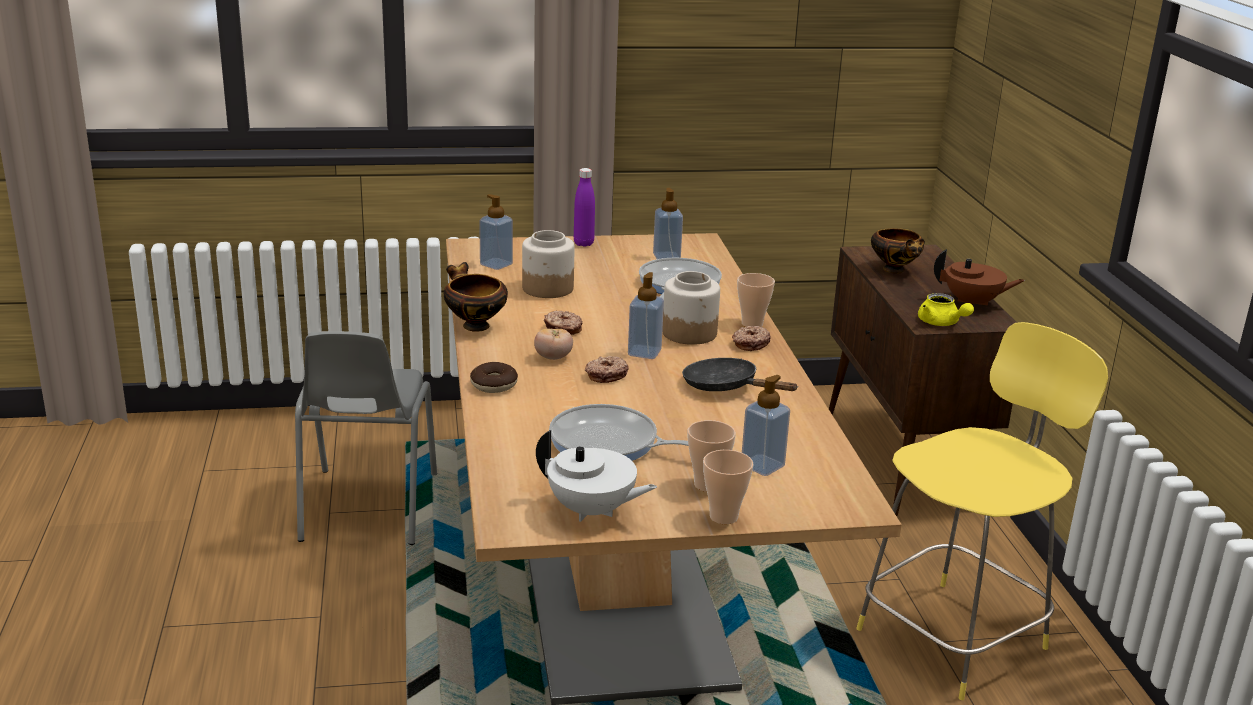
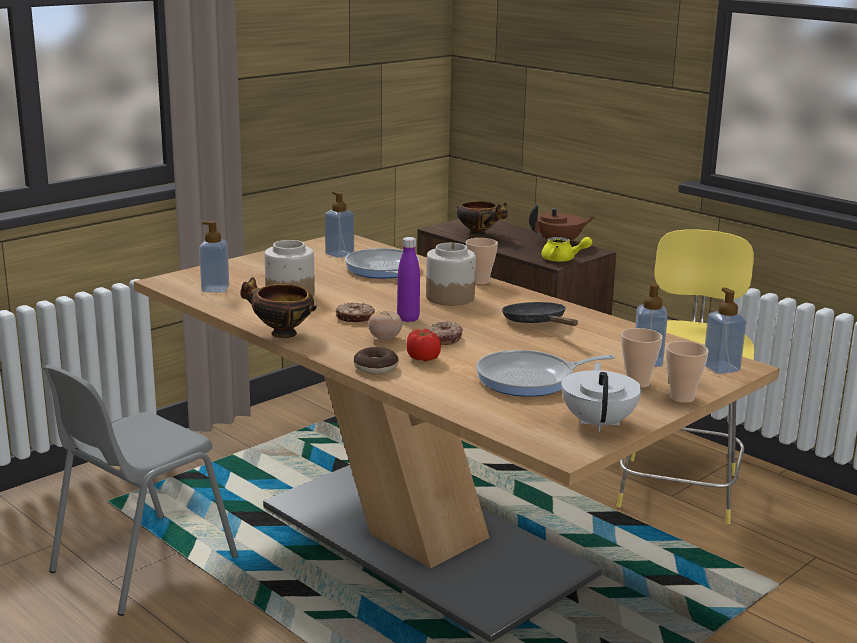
camera: 35 degrees left, 5 degrees down
(366, 507) = (141, 564): grey chair -> grey chair turned 75 degrees clockwise
(551, 389) = (423, 358): none -> tomato
(583, 243) = (258, 259): purple bottle -> purple bottle (408, 319)
(592, 511) = (599, 423): white teapot -> white teapot turned 75 degrees counterclockwise
(644, 352) = (443, 317): soap dispenser -> soap dispenser (721, 368)
(726, 387) = (537, 323): black frying pan -> black frying pan turned 60 degrees clockwise
(750, 344) = (502, 293): donut -> none

